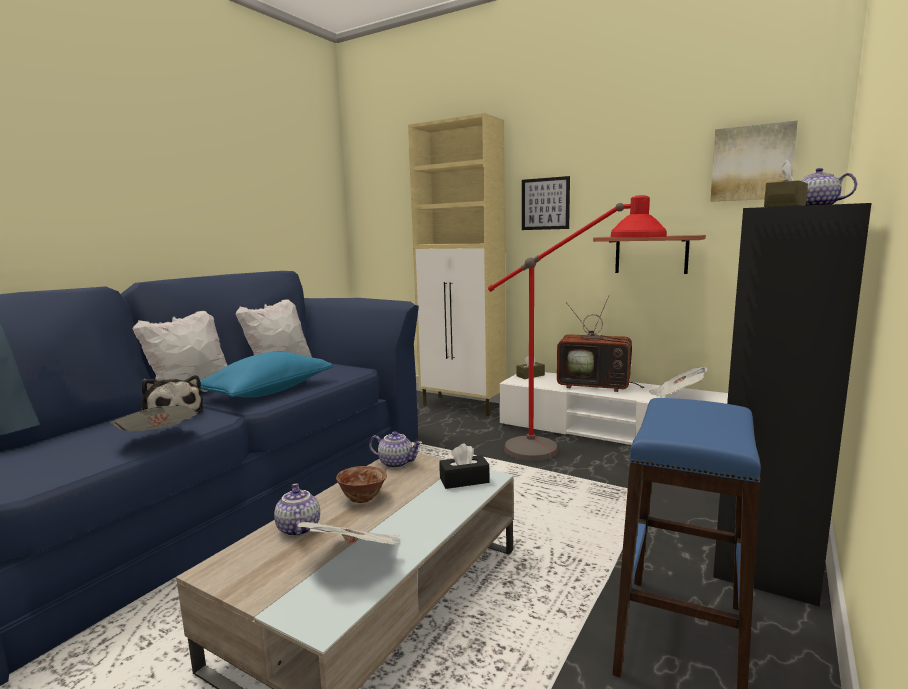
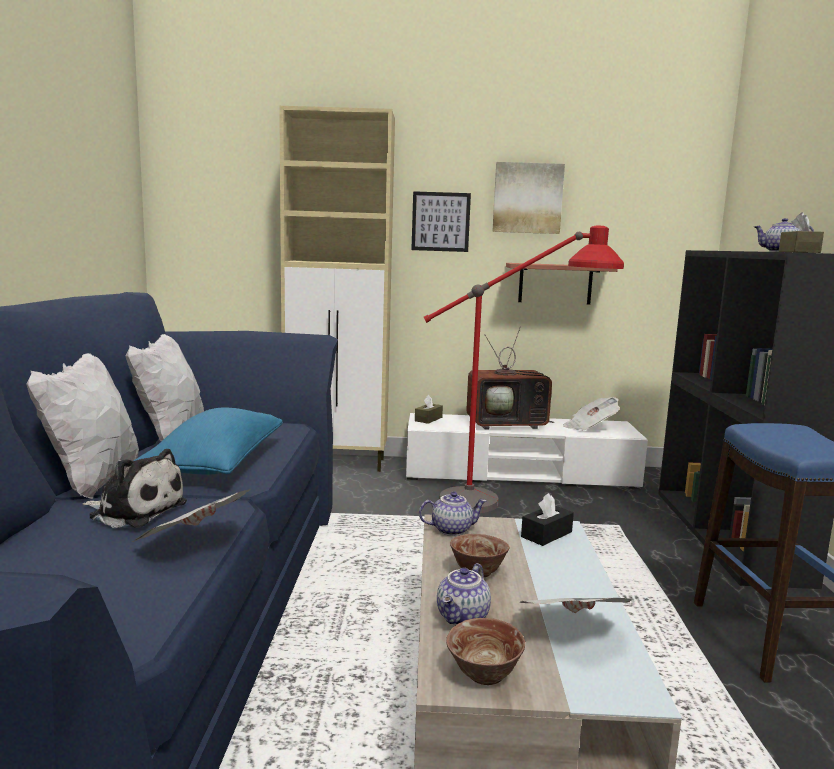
camera: 30 degrees left, 0 degrees up
(244, 571) = (484, 675): none -> bowl
(297, 528) = (463, 618): teapot -> teapot turned 105 degrees counterclockwise
(752, 163) = (650, 200): picture -> picture (527, 198)

